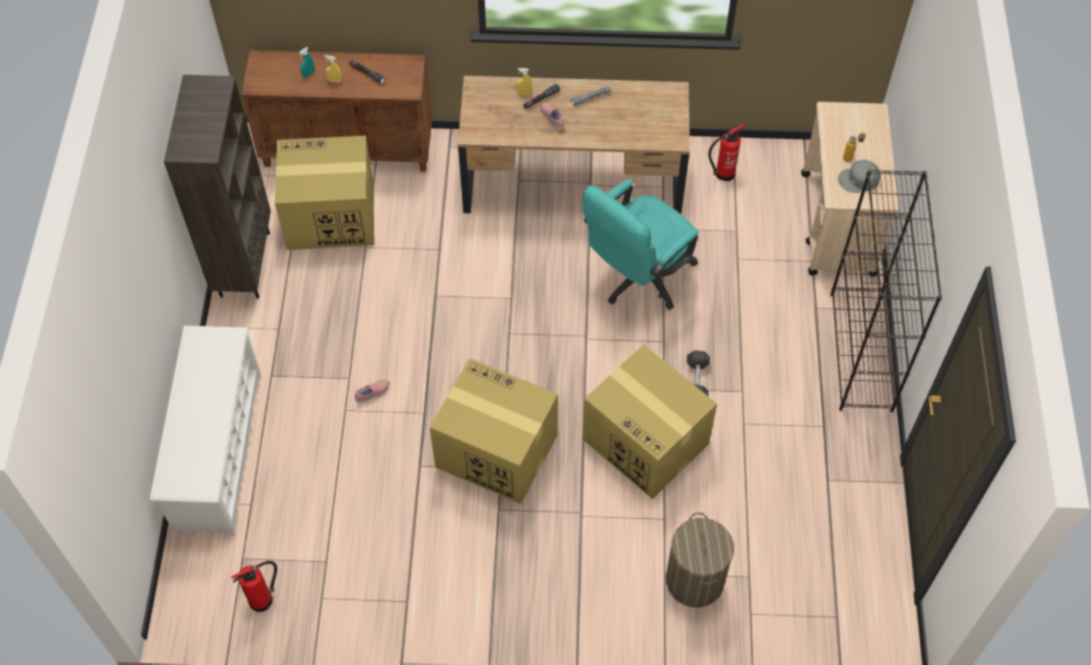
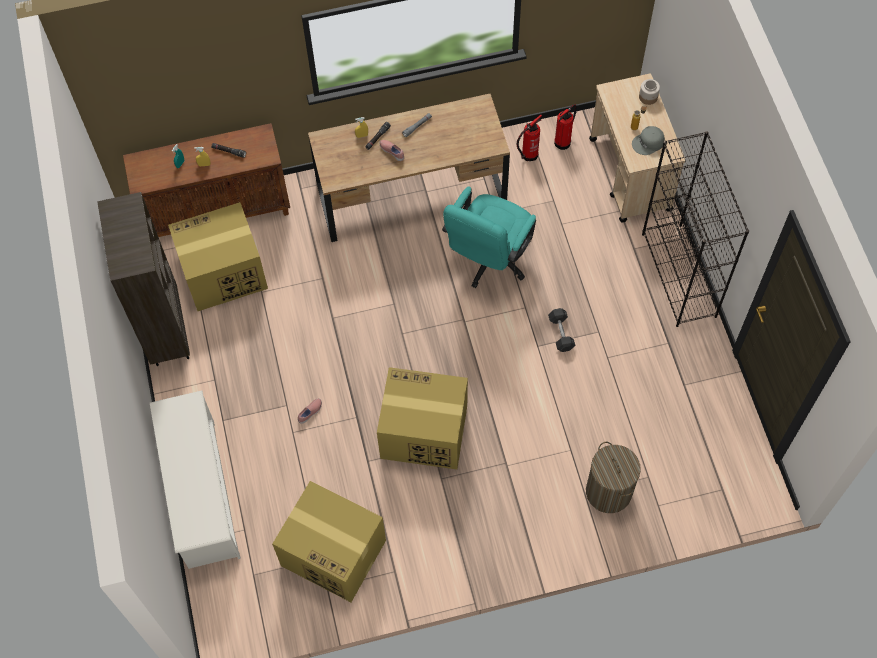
camera: 15 degrees left, 5 degrees up
(263, 599) = (281, 602): fire extinguisher -> fire extinguisher (563, 141)
(647, 442) = (538, 393): cardboard box -> cardboard box (335, 553)
(875, 129) = (648, 97): none -> jar

